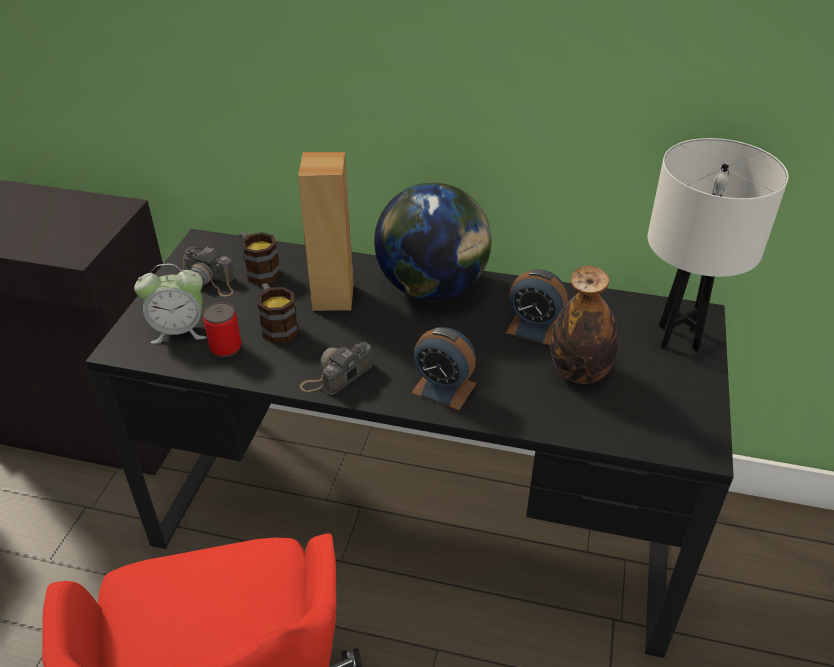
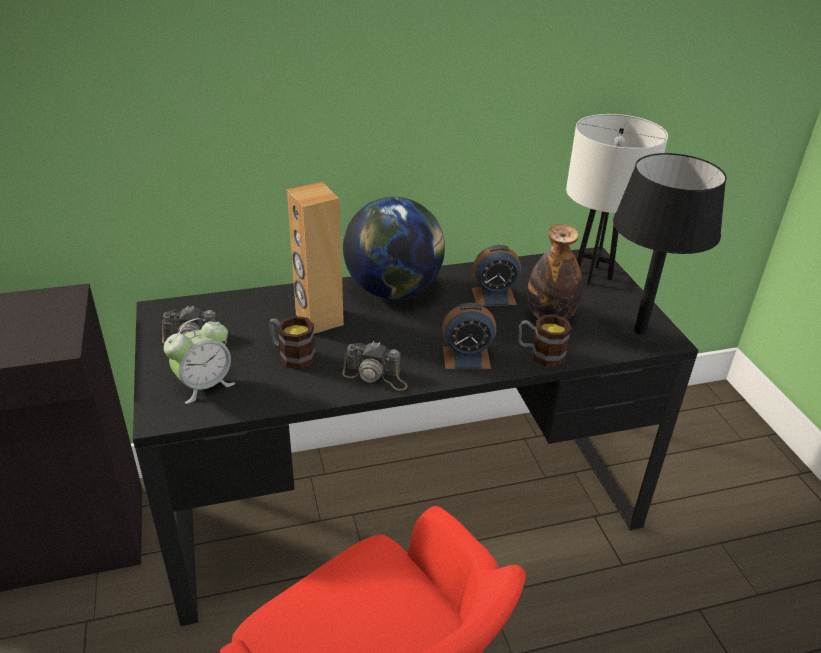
camera: 30 degrees left, 5 degrees down
(226, 348) = (261, 385): can -> none
(258, 270) = (234, 317): mug -> mug (540, 354)
(337, 375) = (376, 375): camera -> camera turned 90 degrees counterclockwise
(676, 426) = (640, 331): none -> black table lamp

